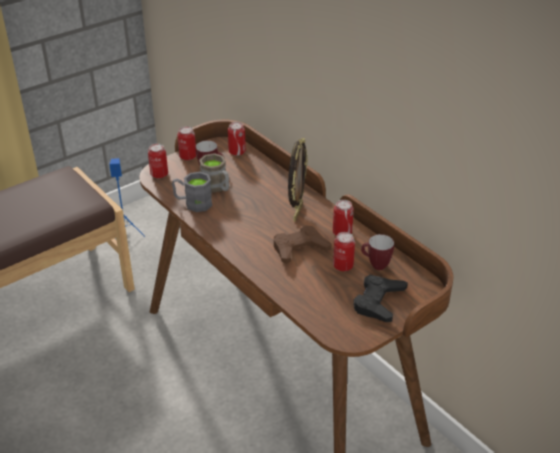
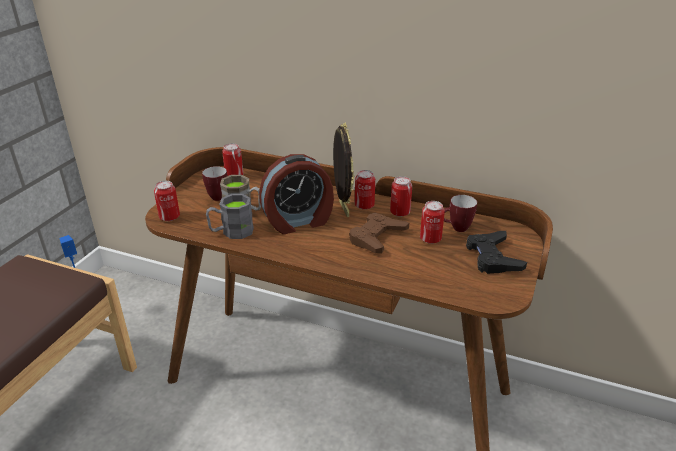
camera: 30 degrees left, 5 degrees down
(188, 156) = (186, 193): can -> can (364, 205)
(251, 212) = (298, 221): none -> alarm clock

